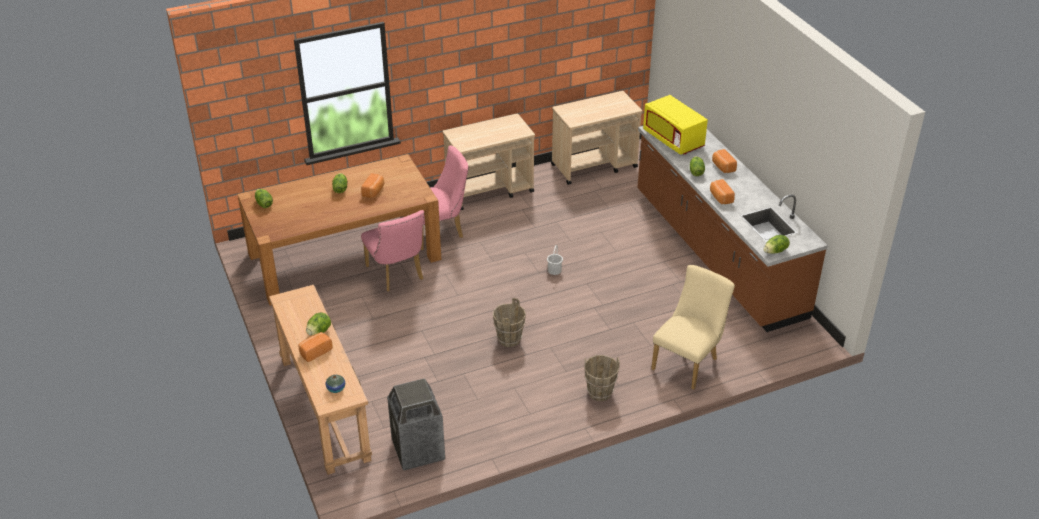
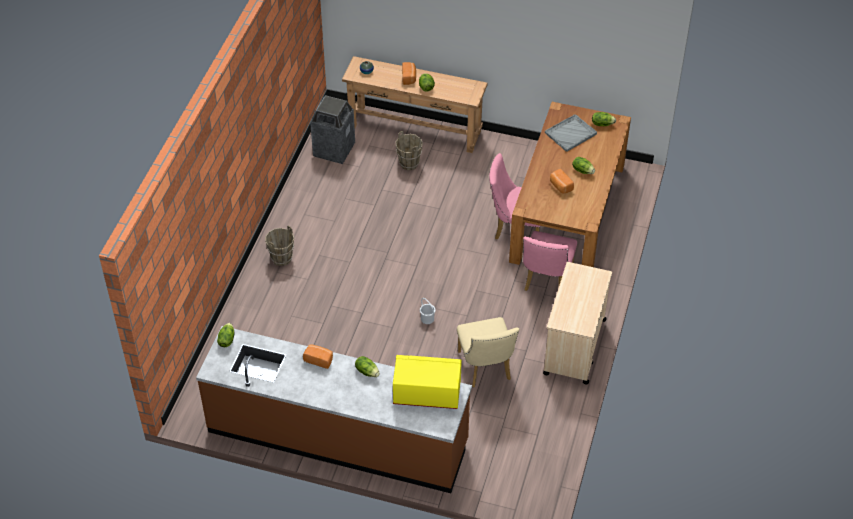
camera: 130 degrees right, 10 degrees up
(296, 214) = (571, 133): none -> grey tray
(509, 339) = (381, 246): brown bucket -> brown bucket (409, 163)
(594, 166) = (542, 446): beige cart -> none
(688, 362) = (253, 323): beige chair -> beige chair (485, 369)
(722, 167) = (354, 395): bread -> none

